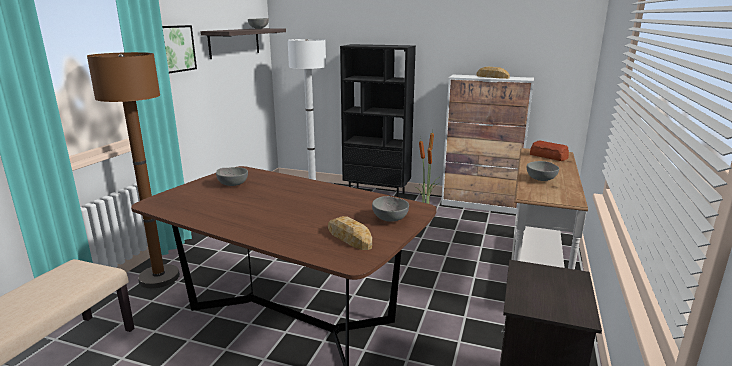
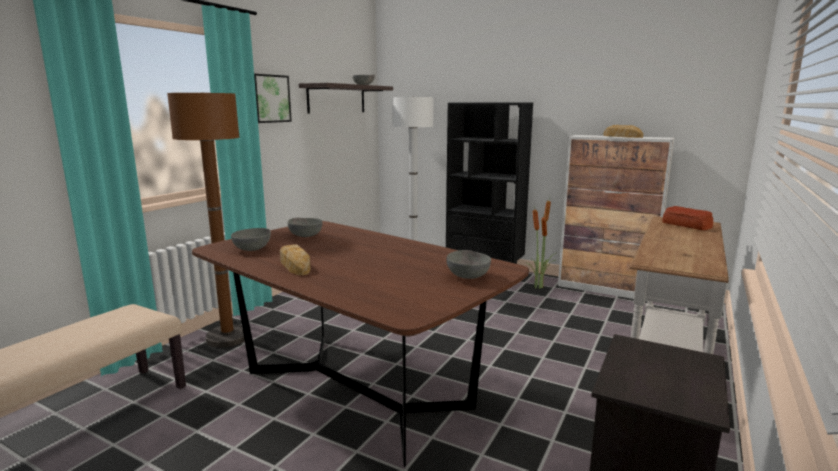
camera: 10 degrees right, 5 degrees down
(349, 237) = (412, 291): bread -> bread (294, 265)
(541, 179) = (671, 247): grey bowl -> grey bowl (253, 249)

